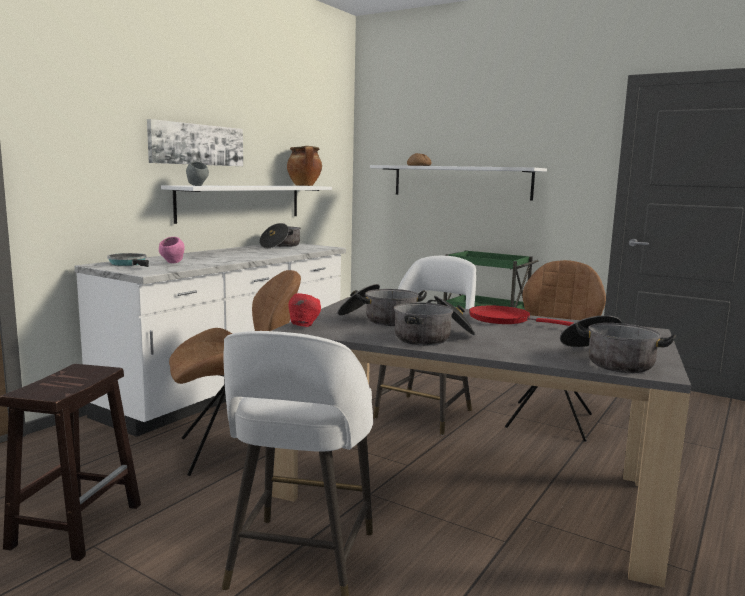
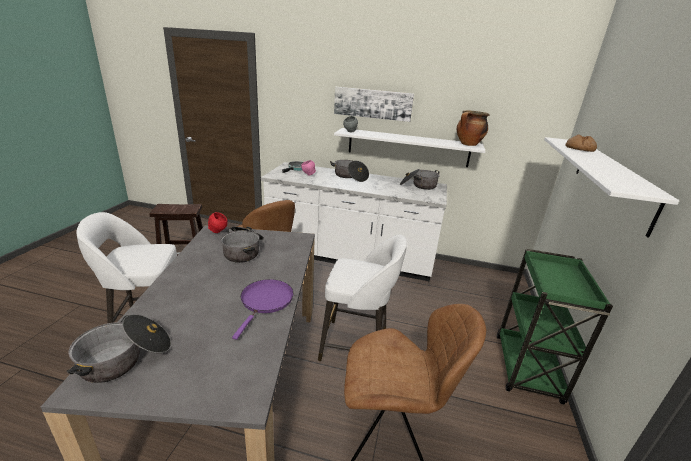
camera: 70 degrees right, 15 degrees up
(433, 338) = (196, 274): cooking pot -> cooking pot (350, 176)
(504, 319) = (265, 301): red frying pan -> purple frying pan

